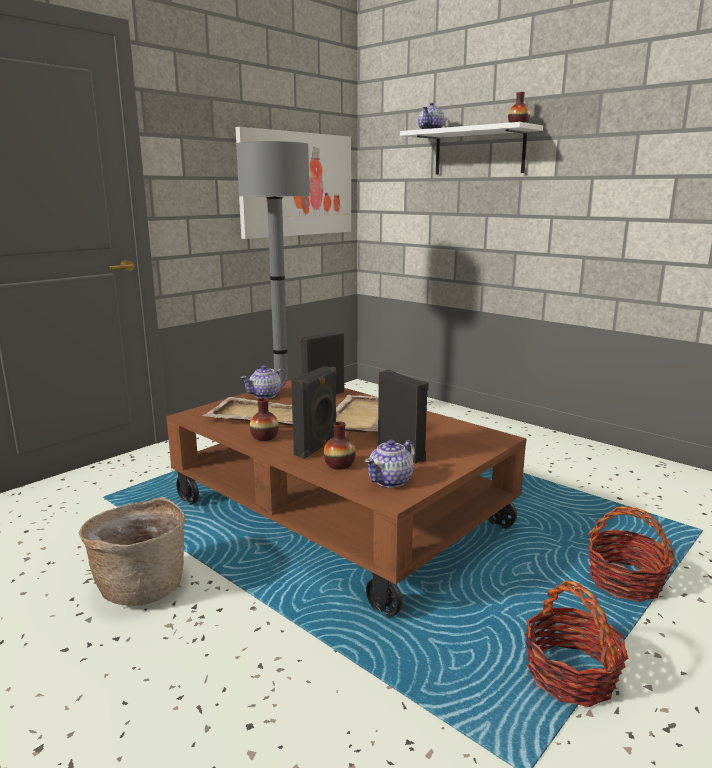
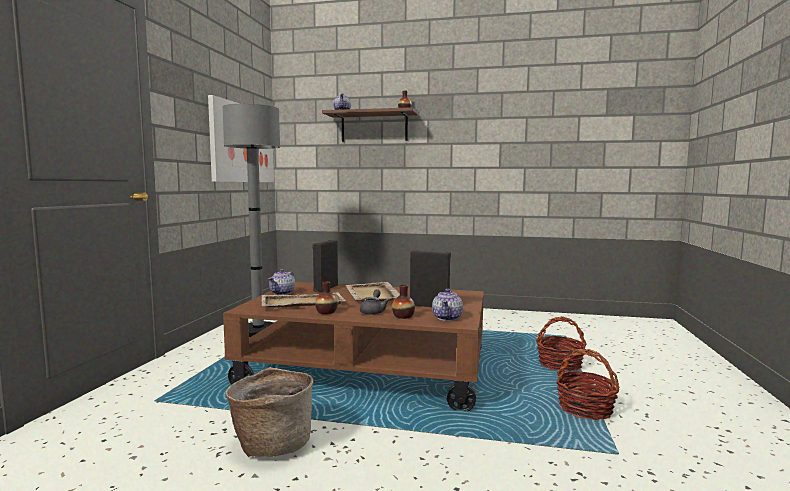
camera: 30 degrees left, 10 degrees down
(317, 448) = (373, 311): black speaker -> grey teapot
(479, 152) = (374, 127): white shelf -> brown shelf

